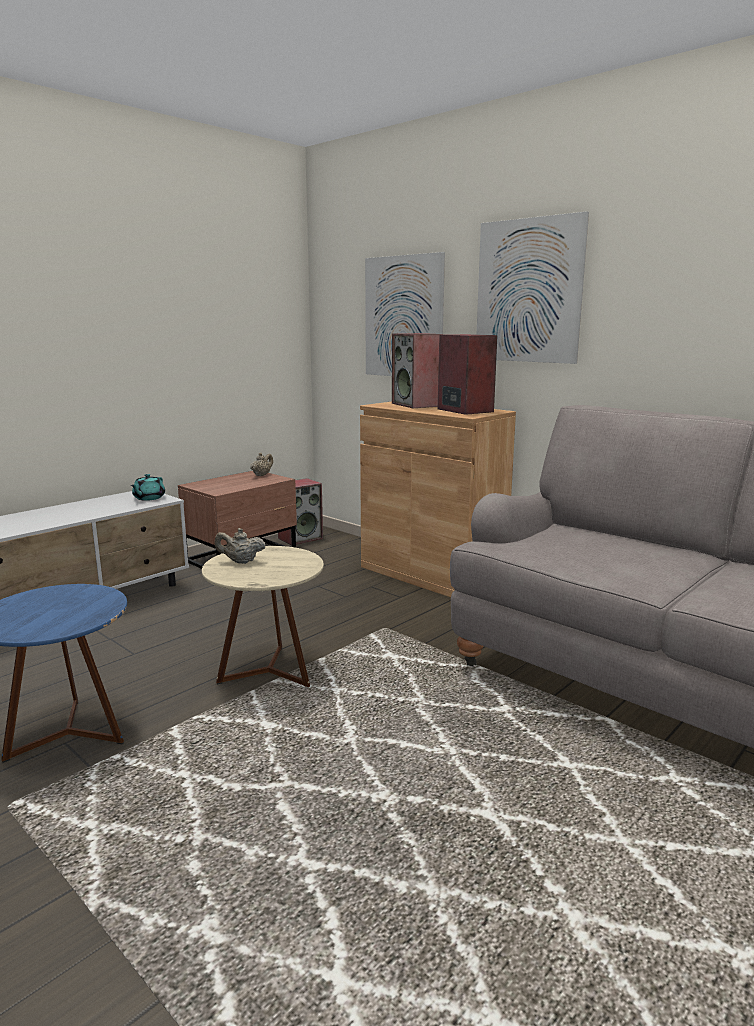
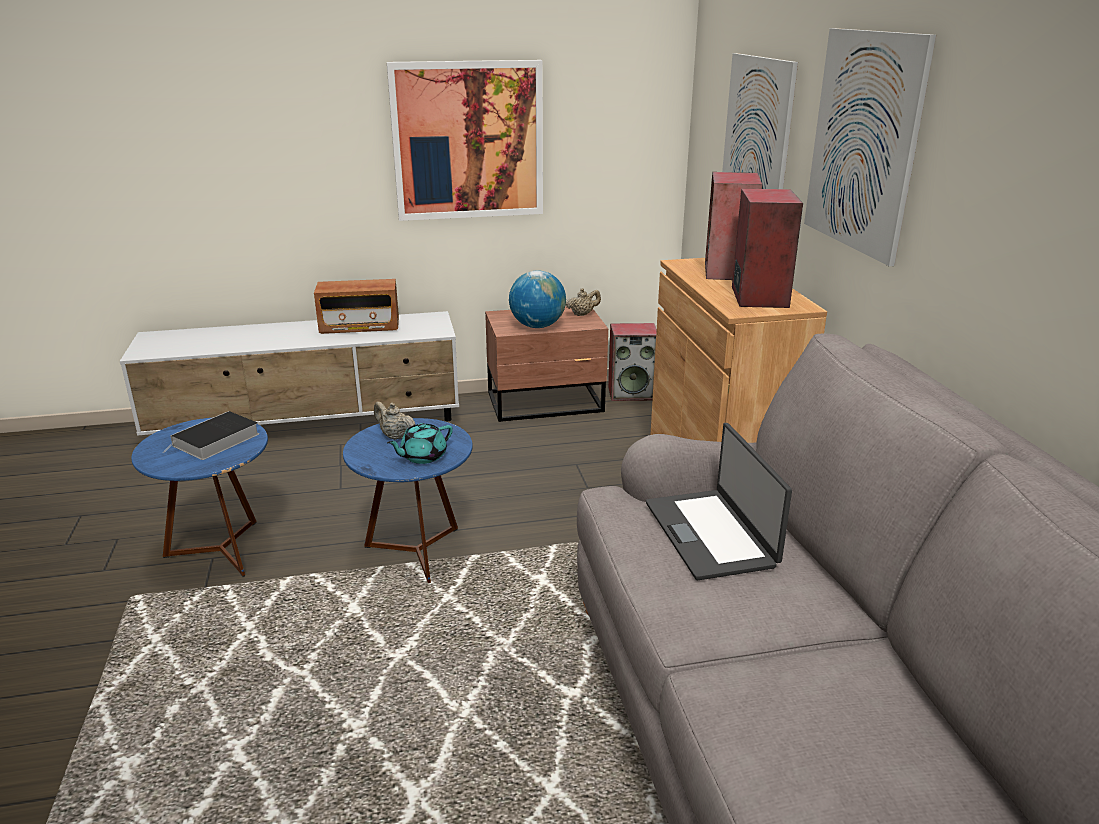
camera: 35 degrees right, 10 degrees up
(64, 603) = (215, 441): none -> book
(79, 508) = (359, 326): none -> radio
(148, 498) = (429, 326): turquoise teapot -> turquoise teapot (422, 456)
(154, 331) = (468, 141): none -> picture
(238, 486) = (537, 326): none -> globe
(268, 672) = (416, 552): beige side table -> blue side table
(578, 542) = (711, 533): none -> laptop

